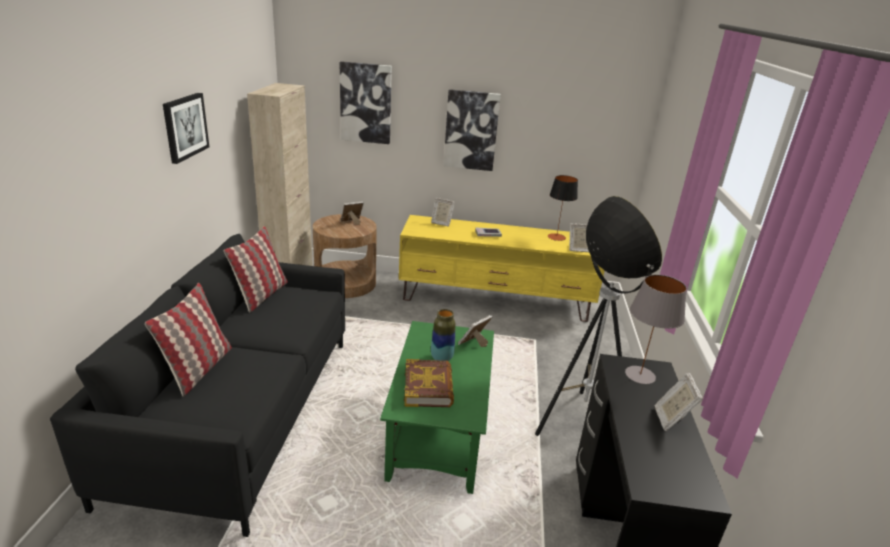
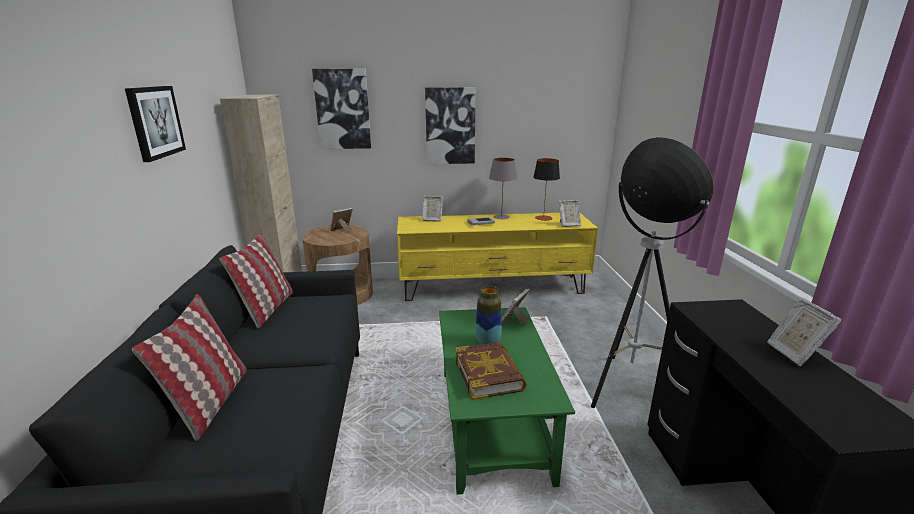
camera: 10 degrees left, 5 degrees down
(640, 375) = (725, 316): grey table lamp -> grey table lamp (501, 217)

